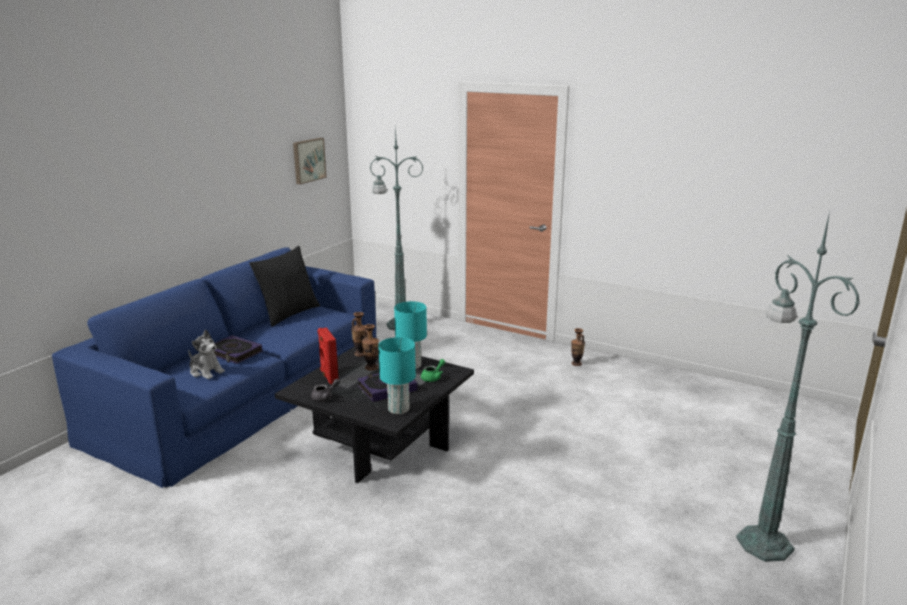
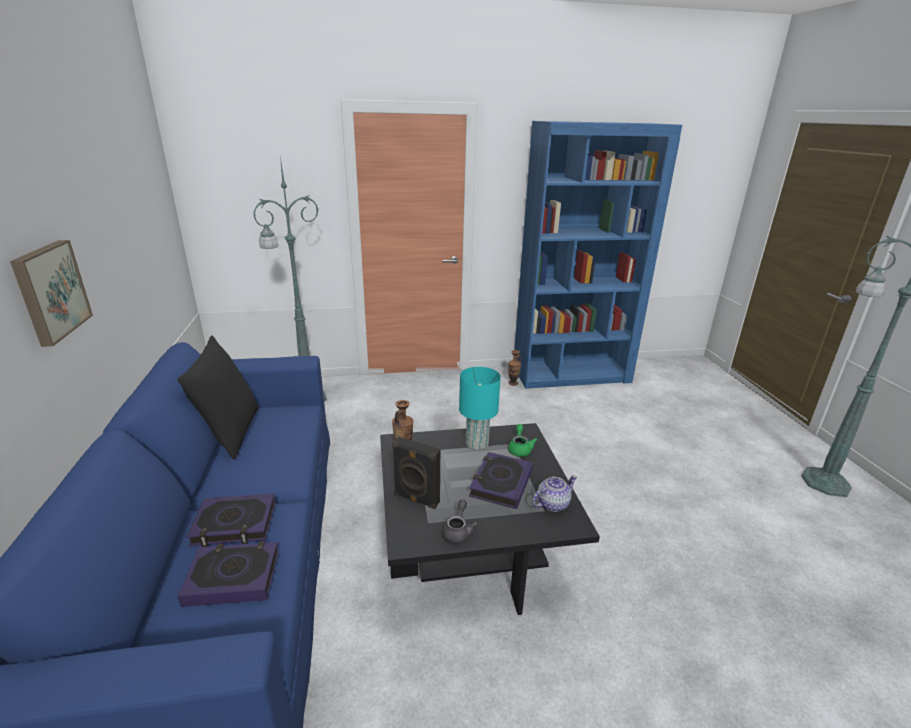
camera: 40 degrees left, 5 degrees up
(206, 371) = (233, 578): plush toy -> book
(308, 160) = (147, 215): picture -> picture (50, 291)
(328, 376) = (416, 499): red speaker -> black speaker
(371, 367) = (443, 464): vase -> none
(398, 408) = (552, 504): turquoise table lamp -> teapot
(648, 375) = (571, 375): none -> blue bookcase

